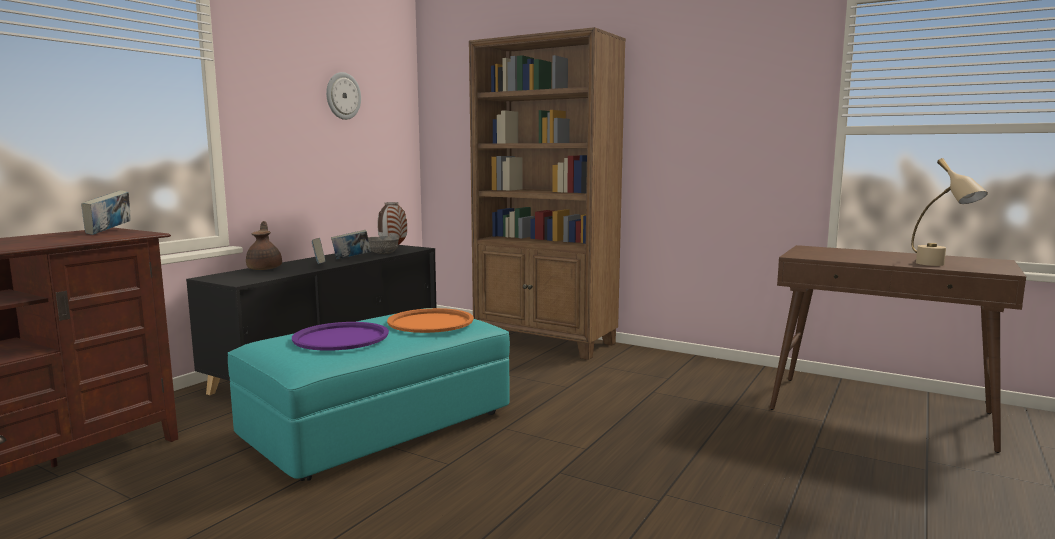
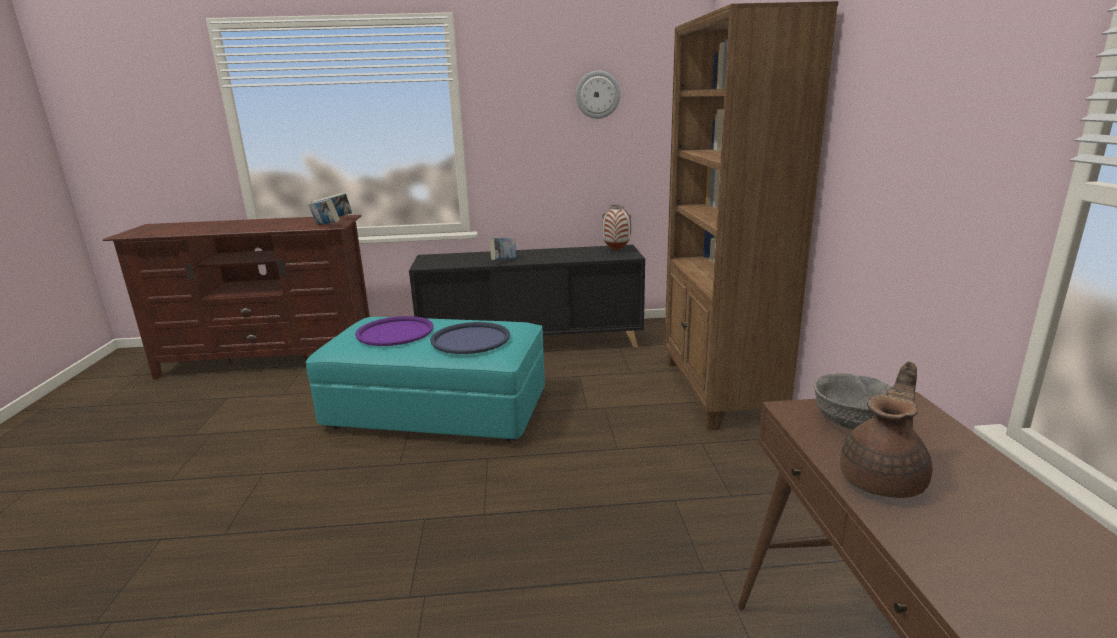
camera: 55 degrees right, 10 degrees up
(265, 268) = (474, 255): brown teapot -> brown teapot (884, 479)
(351, 258) = (548, 257): book -> book (326, 226)
(382, 253) = (585, 256): grey bowl -> grey bowl (850, 421)
(431, 322) = (470, 339): orange tray -> blue tray
(939, 265) = (943, 558): beige table lamp -> none

